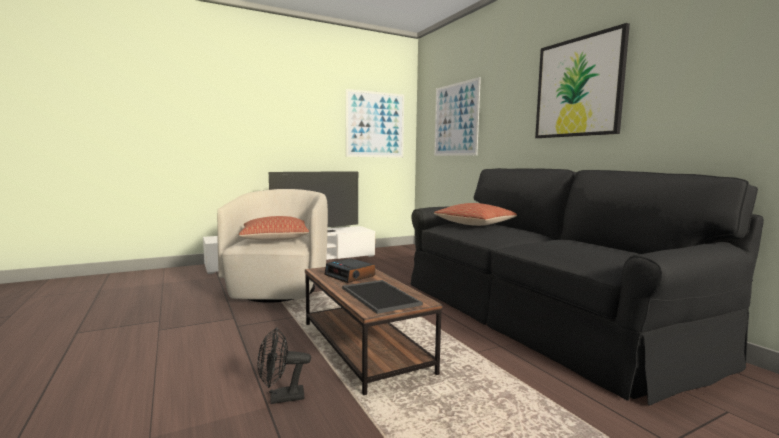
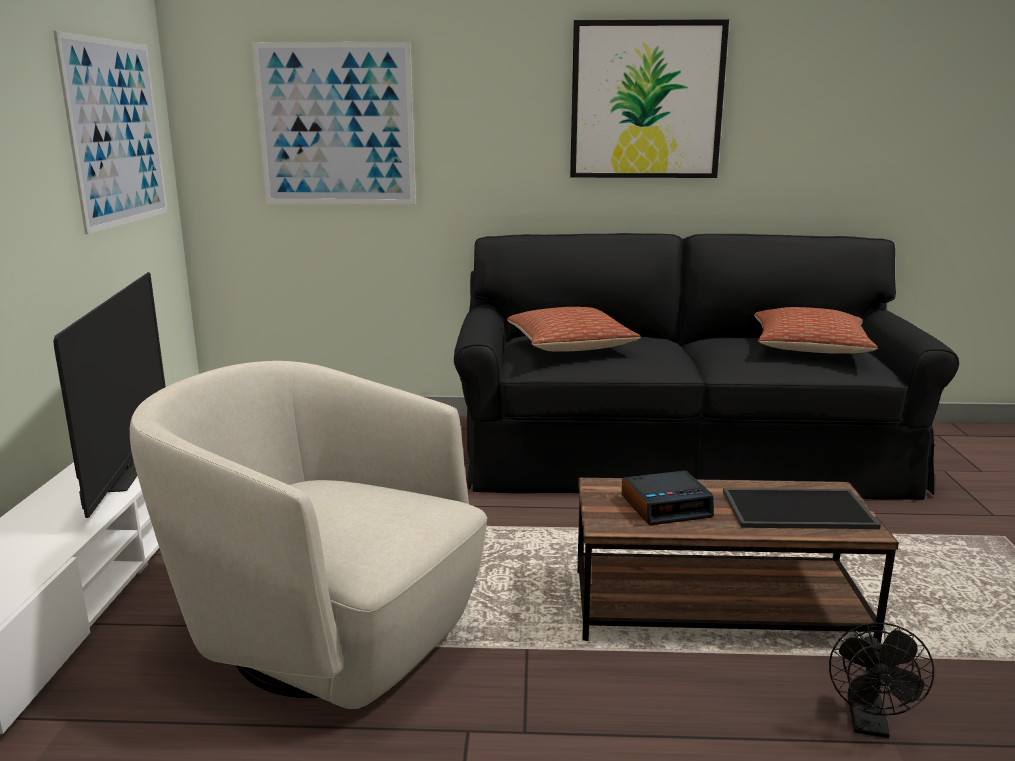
camera: 60 degrees left, 10 degrees up
(274, 239) = (393, 512): pillow -> pillow (809, 348)

